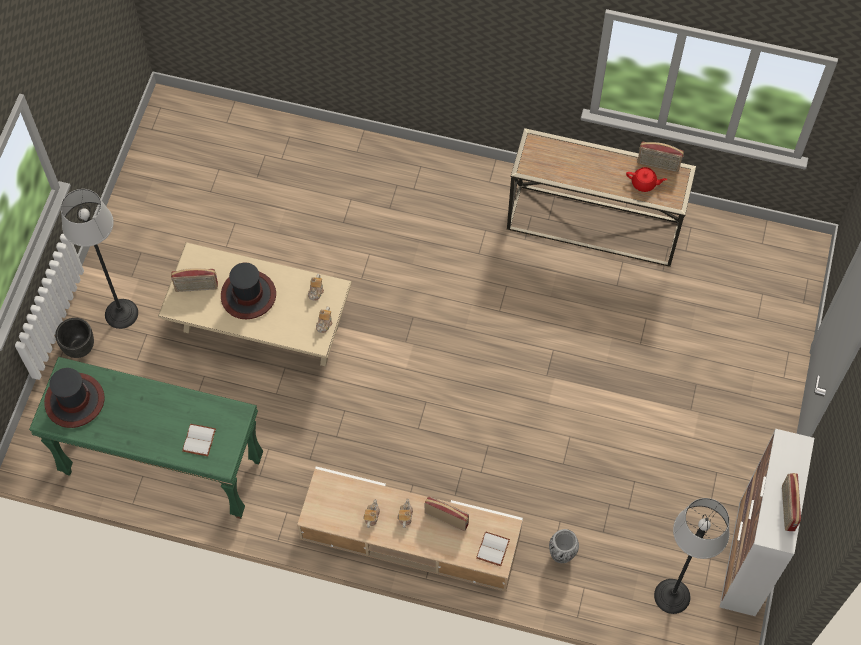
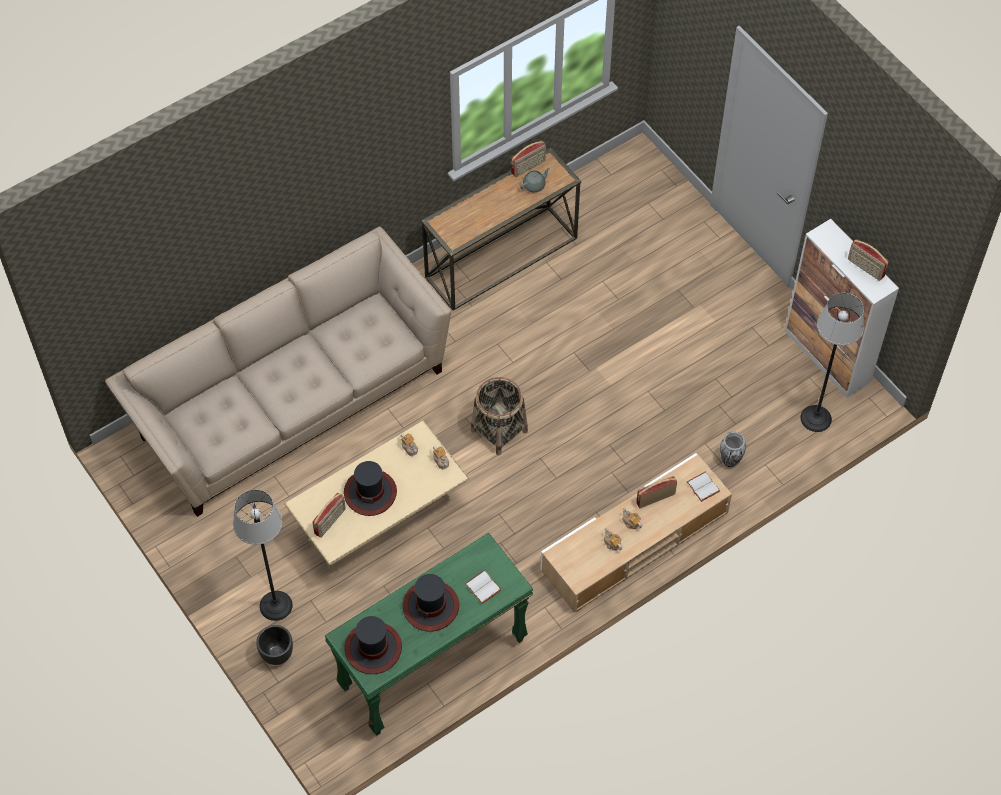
camera: 50 degrees left, 5 degrees down
(149, 414) = (431, 606): none -> hat
(314, 178) = (289, 398): none -> beige sofa
(424, 350) = (499, 430): none -> basket
(644, 183) = (534, 185): red teapot -> grey teapot

